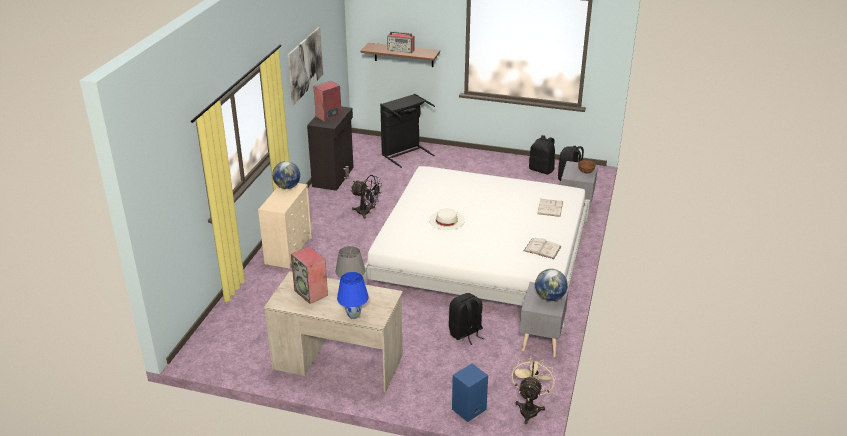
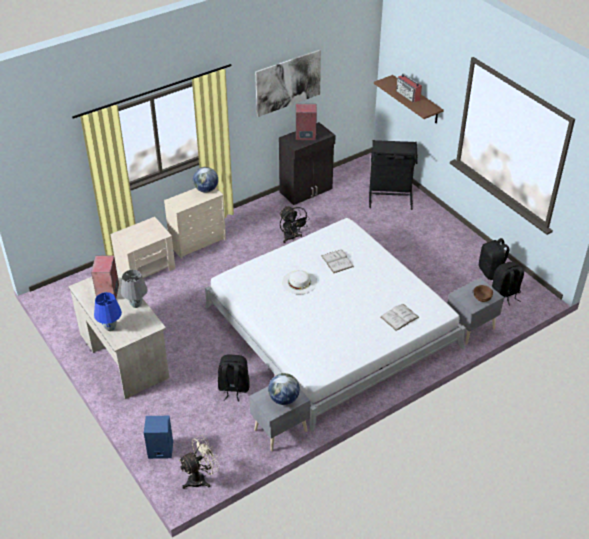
camera: 40 degrees right, 10 degrees up
(265, 289) = (146, 267): none -> beige nightstand
(542, 249) = (337, 352): white book -> white book (337, 261)

